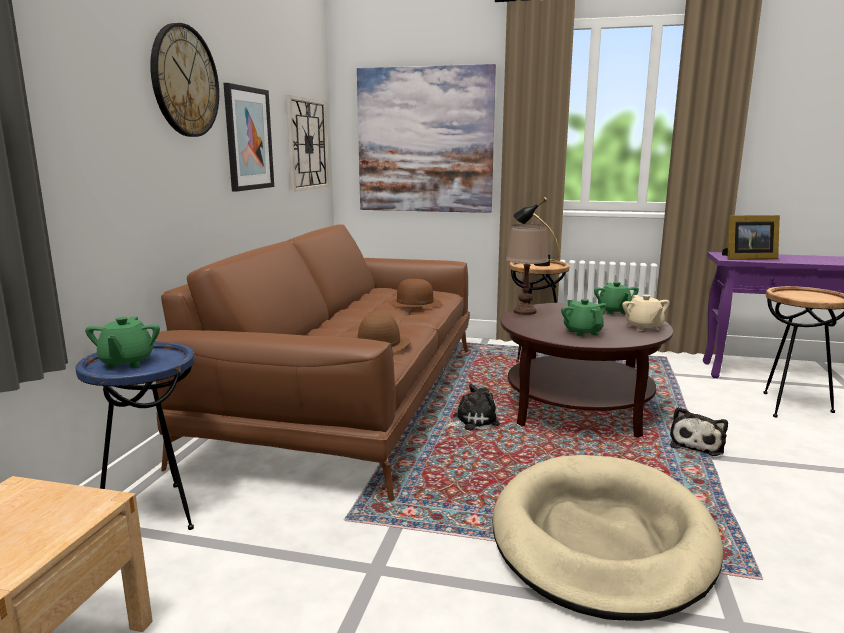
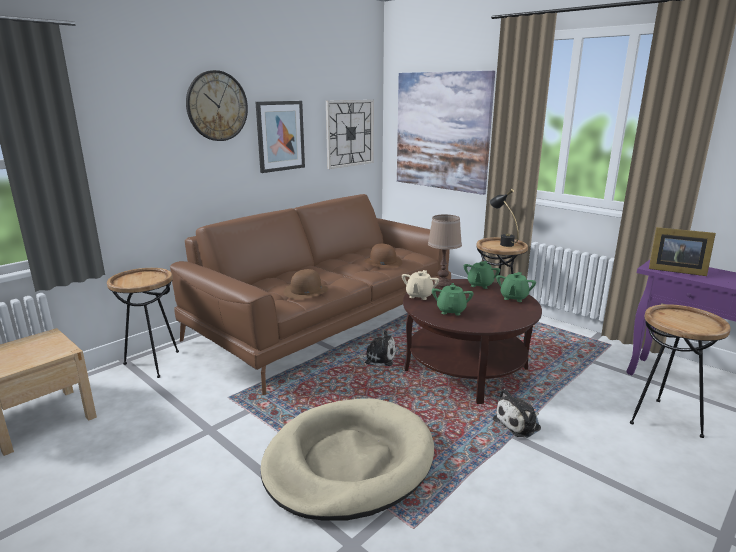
camera: 30 degrees right, 5 degrees up
(126, 362) = (135, 279): green teapot -> green teapot (480, 285)
(156, 512) = (154, 363): blue side table -> brown side table
(643, 327) = (509, 317): beige teapot -> beige teapot (419, 296)

